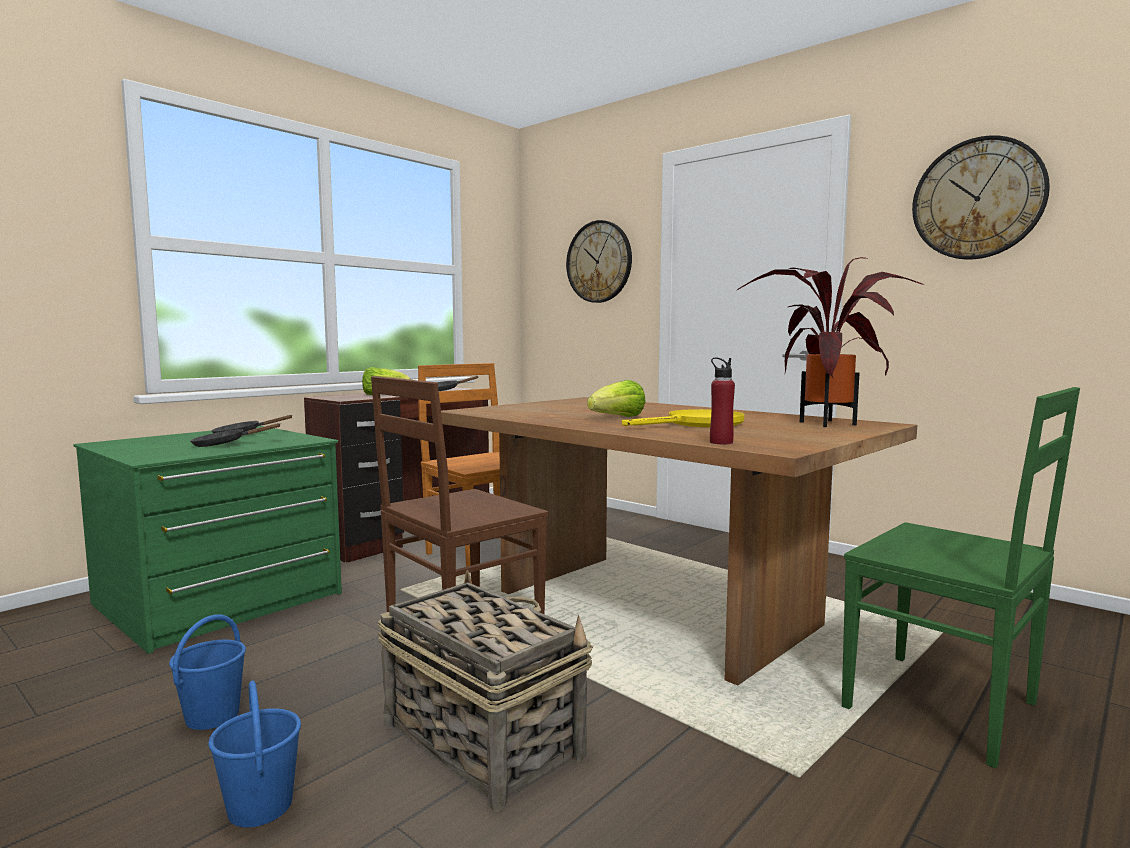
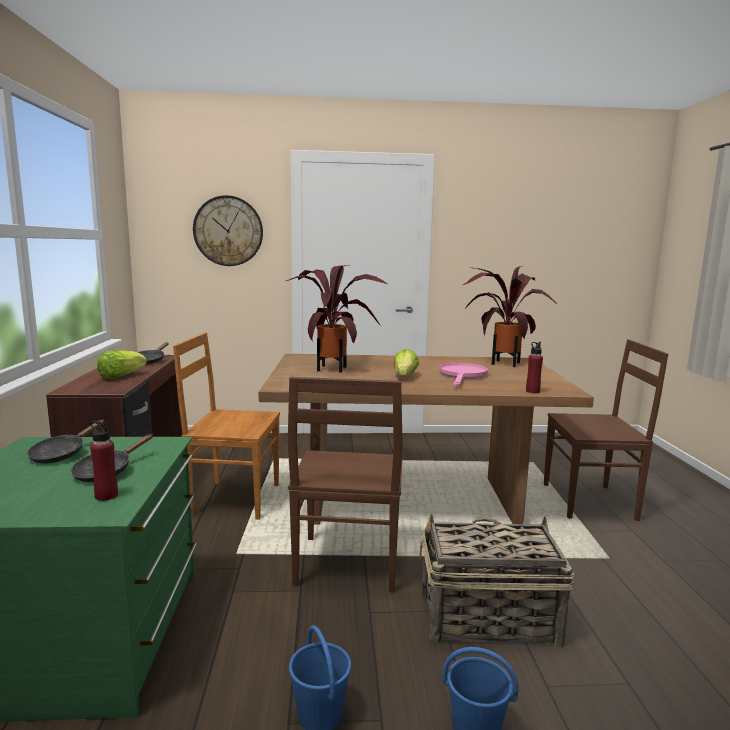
camera: 45 degrees left, 5 degrees up
(178, 453) = (106, 496): none -> red bottle
(577, 407) = (334, 368): none -> potted plant
(697, 424) = (462, 376): yellow frying pan -> pink frying pan
(946, 708) = (591, 502): green chair -> brown chair
(977, 199) = (505, 220): wall clock -> none

